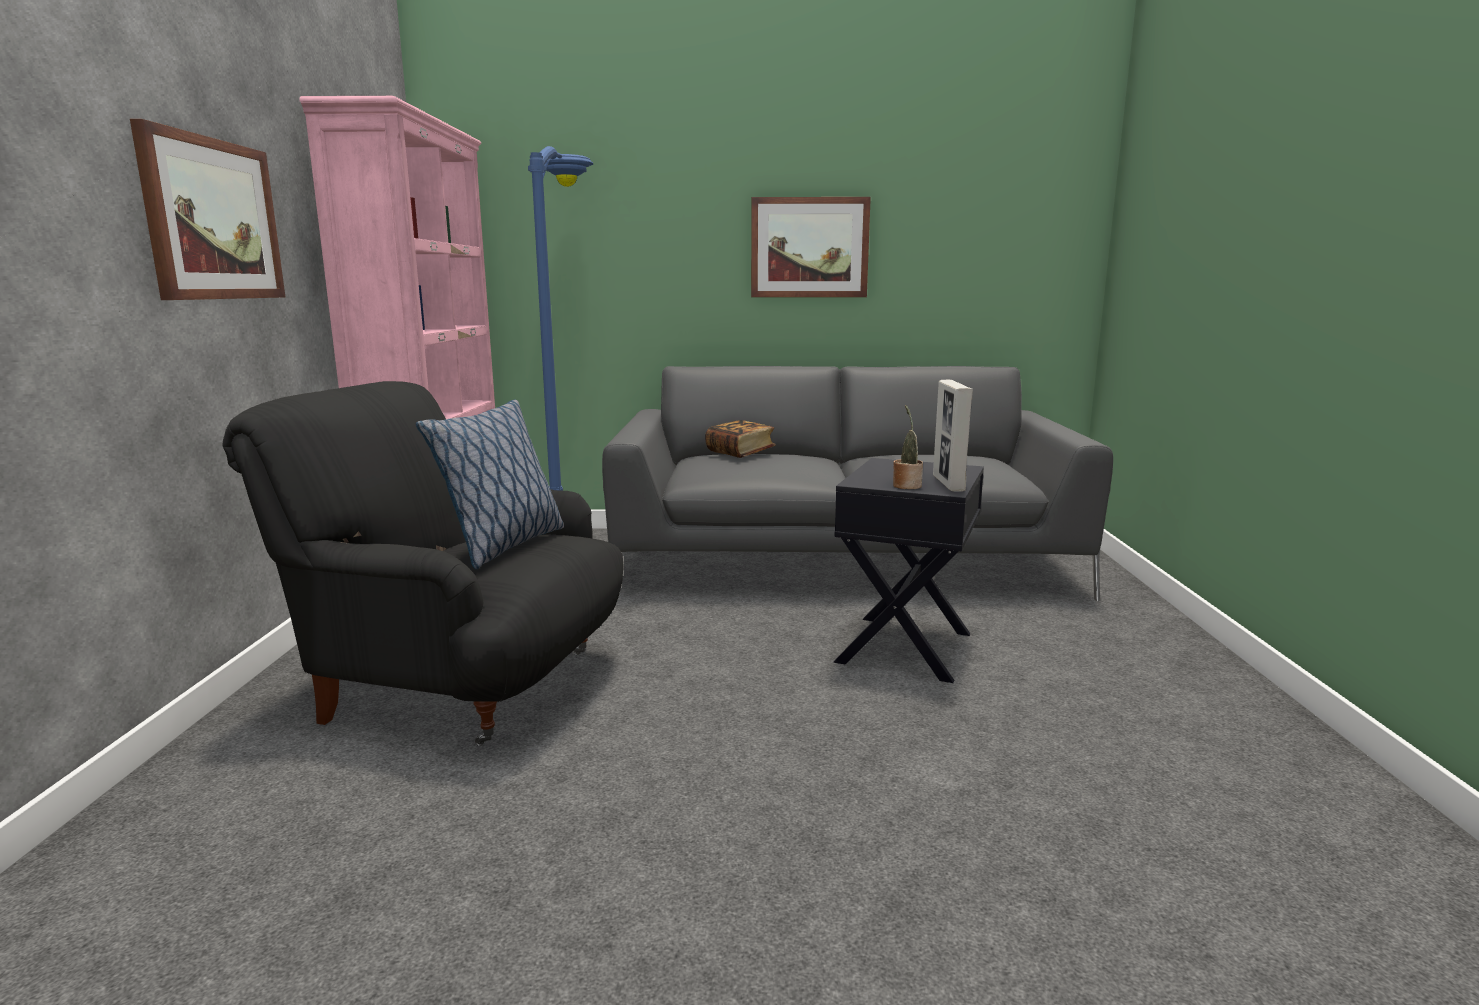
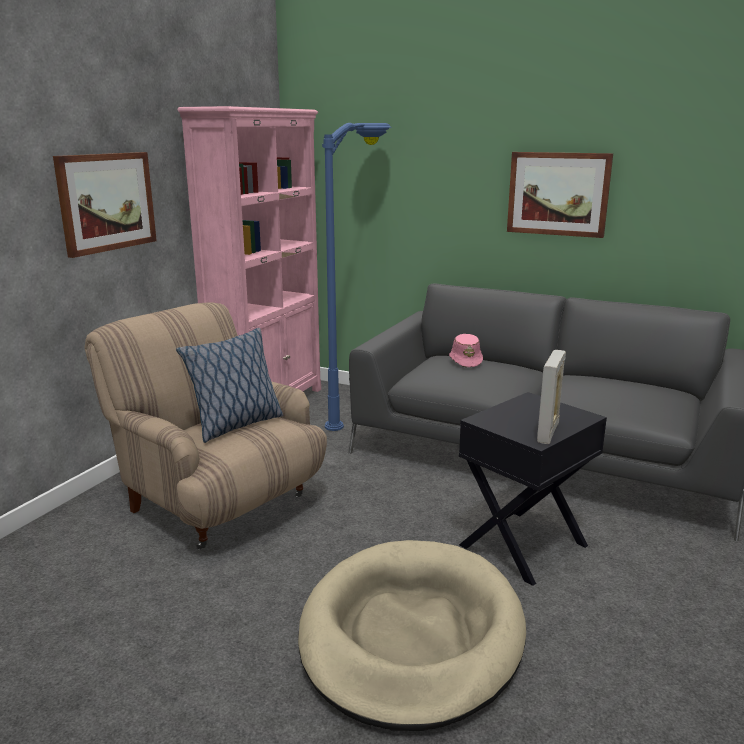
camera: 25 degrees right, 5 degrees up
(463, 685) = (218, 504): black armchair -> beige armchair
(740, 453) = (466, 361): book -> pink hat
(869, 768) = (411, 635): none -> beige dog bed
(906, 485) = (512, 429): potted plant -> none

